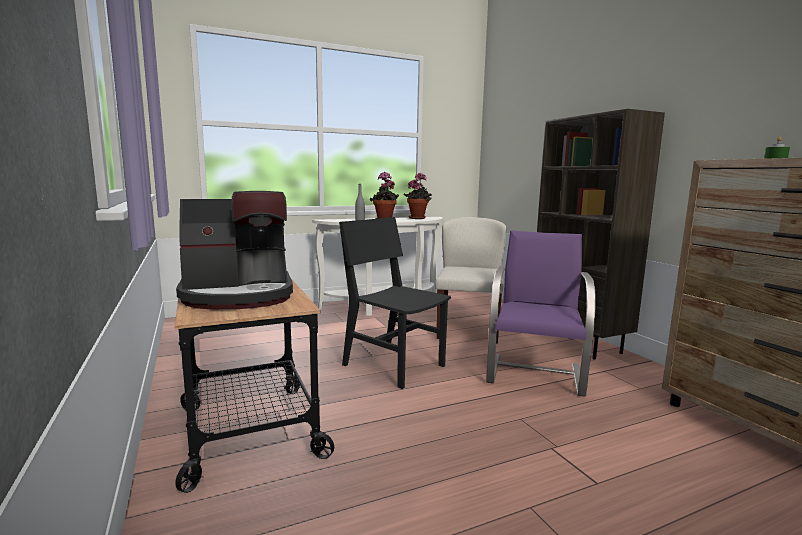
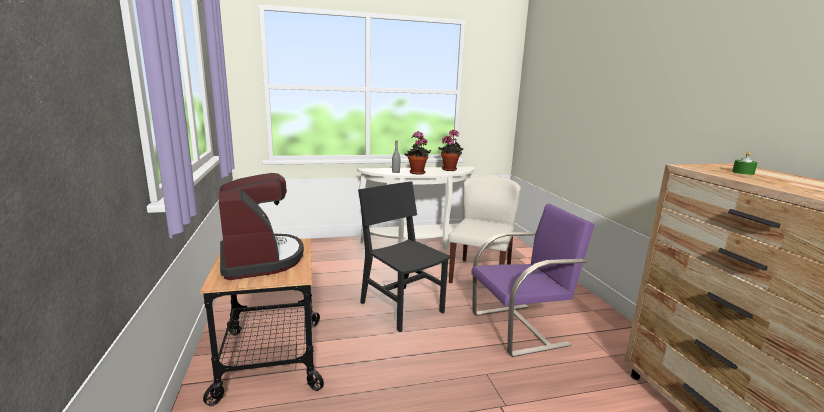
camera: 10 degrees right, 5 degrees up
(239, 295) = (260, 259): coffee machine -> coffee machine turned 105 degrees counterclockwise
(535, 373) = (520, 328): purple chair -> purple chair turned 45 degrees clockwise
(579, 342) = (576, 299): brown bookcase -> none

